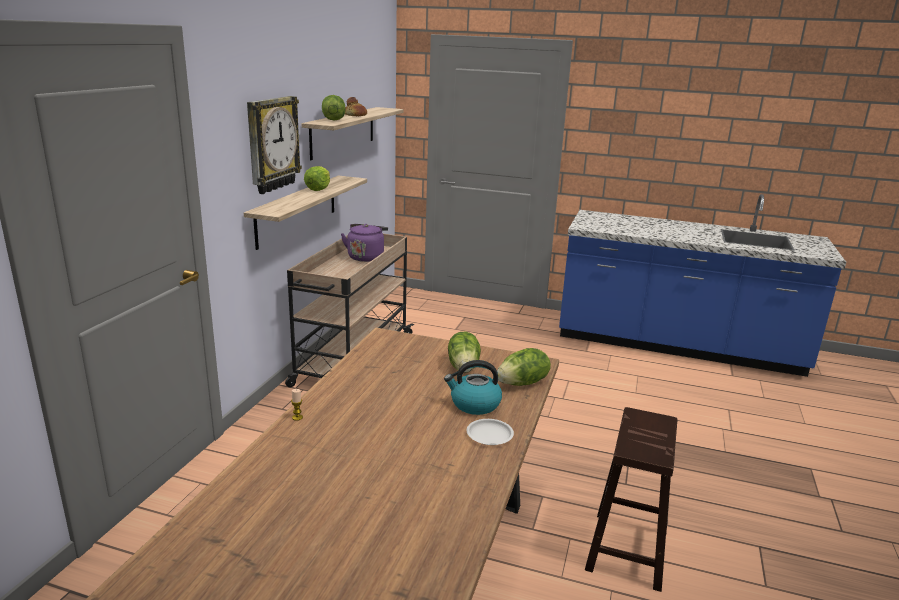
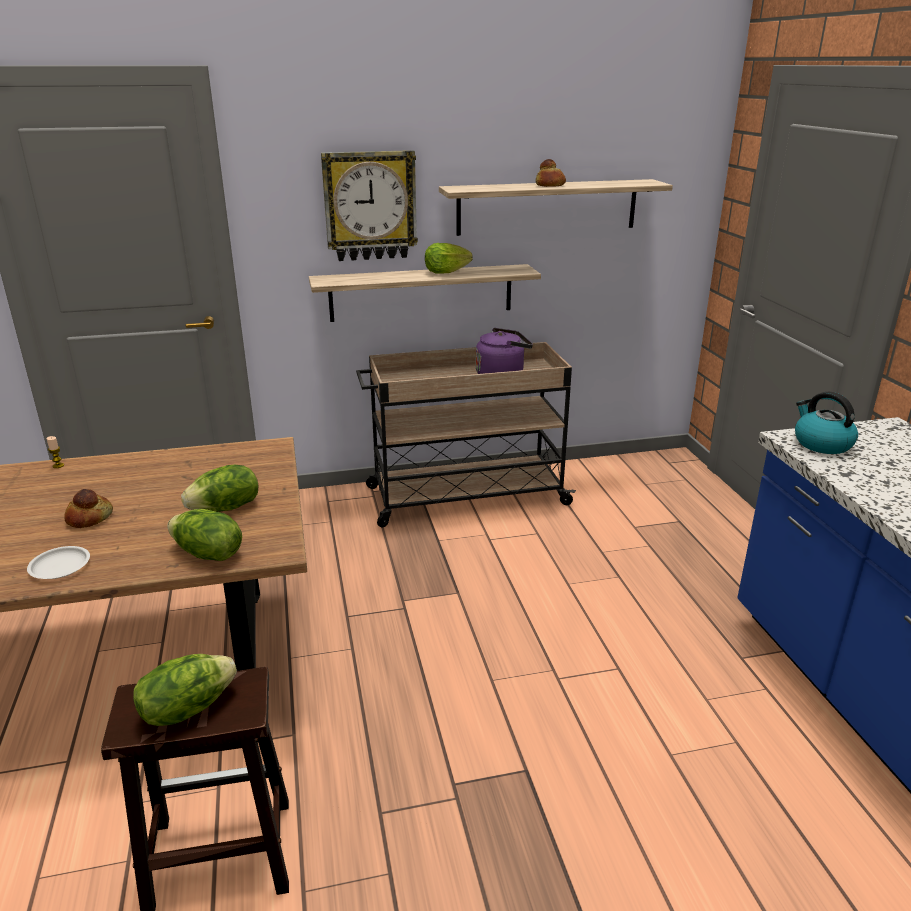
camera: 60 degrees right, 5 degrees up
(333, 119) = (490, 187): lettuce -> lettuce (187, 708)
(421, 415) = (89, 518): none -> bread
(474, 404) = (131, 539): kettle -> kettle (821, 443)

